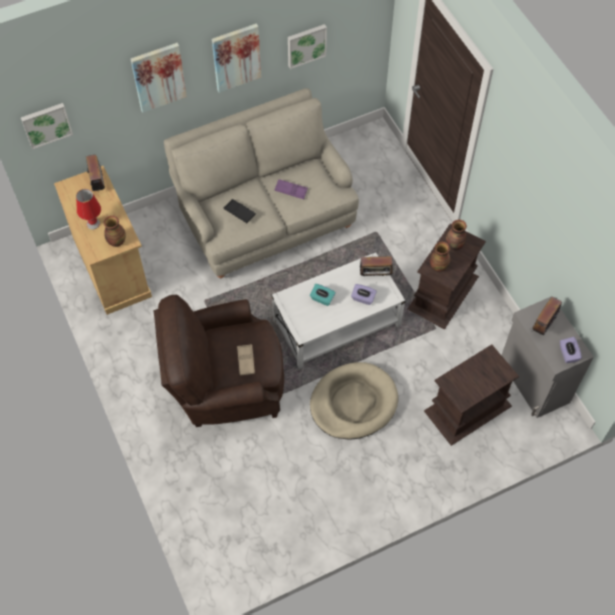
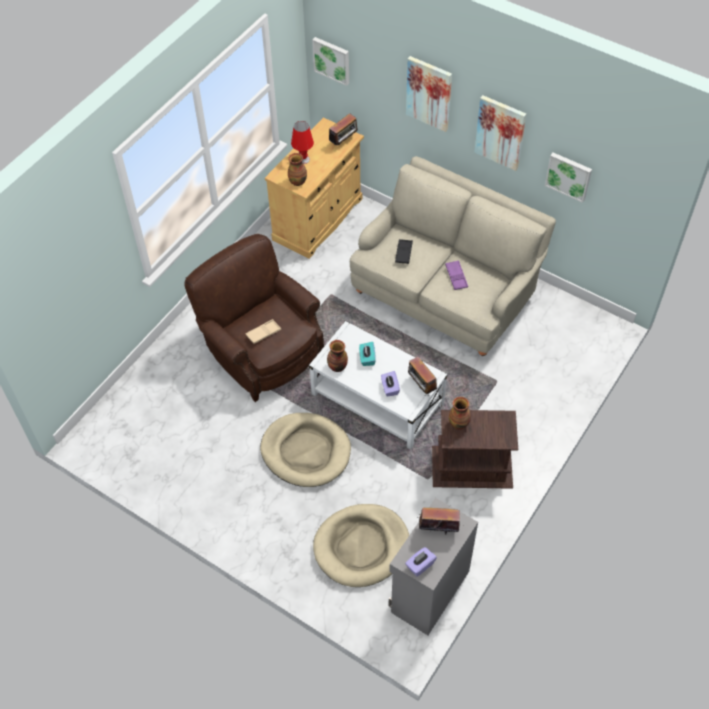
camera: 60 degrees right, 5 degrees down
(454, 245) = (492, 426): vase -> vase (337, 367)
(468, 408) = (361, 547): brown side table -> beige dog bed

